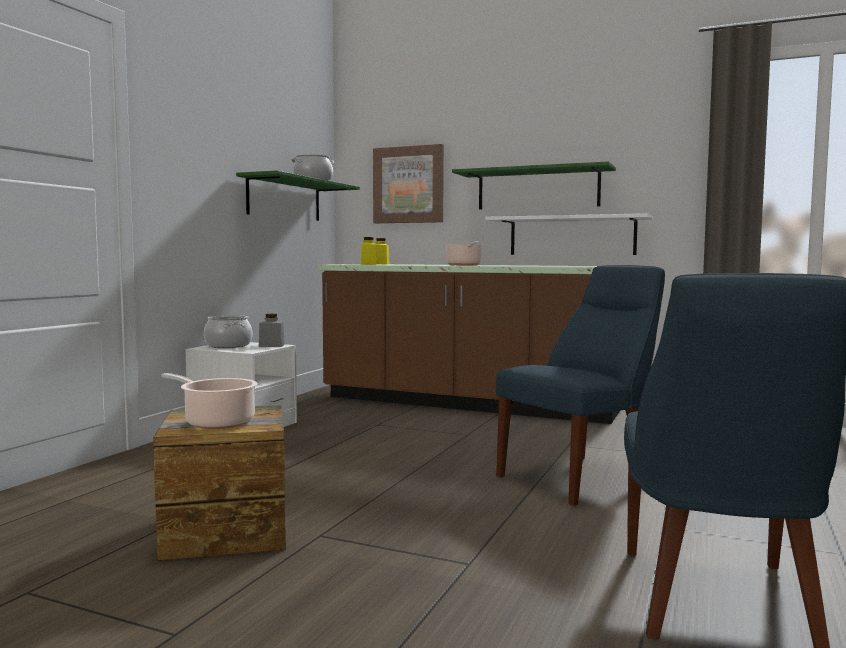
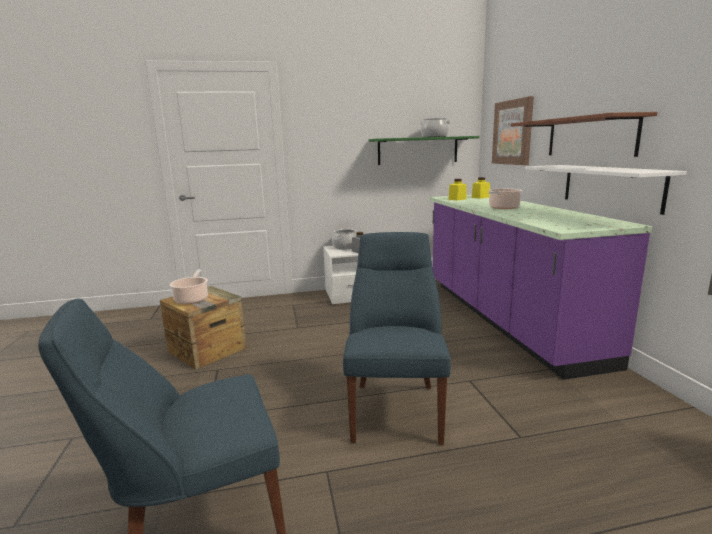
camera: 55 degrees right, 10 degrees up
(467, 404) = (504, 319): brown counter -> purple counter
(538, 189) = (590, 137): green shelf -> brown shelf
(581, 477) = (396, 408): blue chair -> blue chair turned 105 degrees counterclockwise

